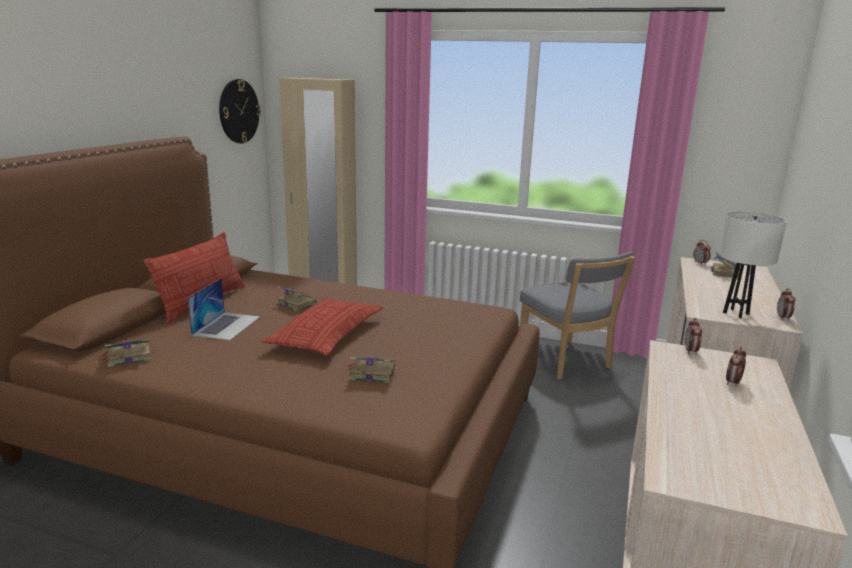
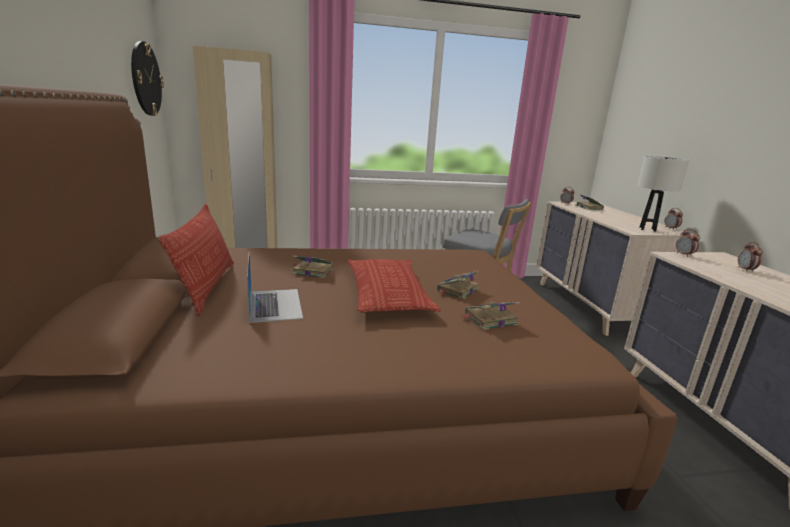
camera: 30 degrees left, 0 degrees up
(127, 357) = (203, 366): book -> book (457, 290)

